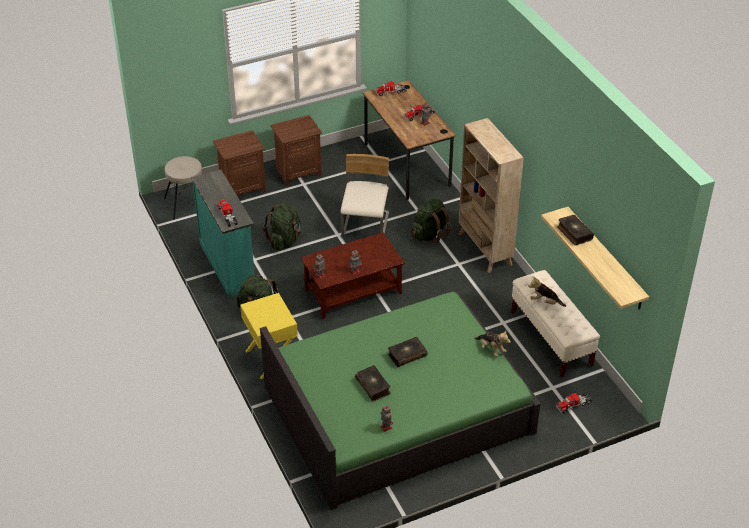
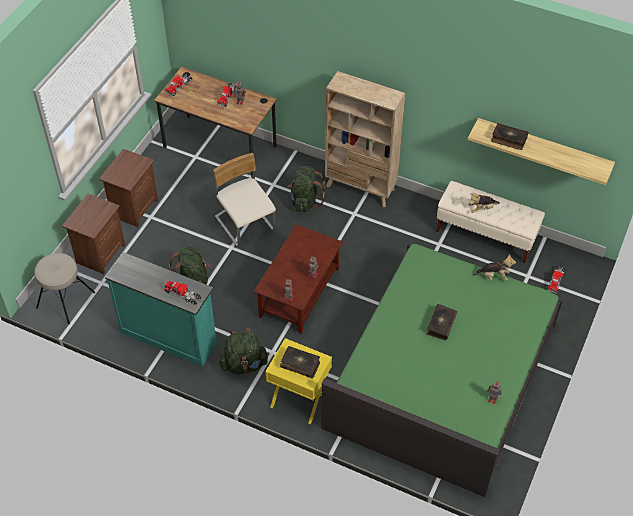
camera: 40 degrees left, 10 degrees up
(373, 386) = (445, 370): book -> book (300, 364)

